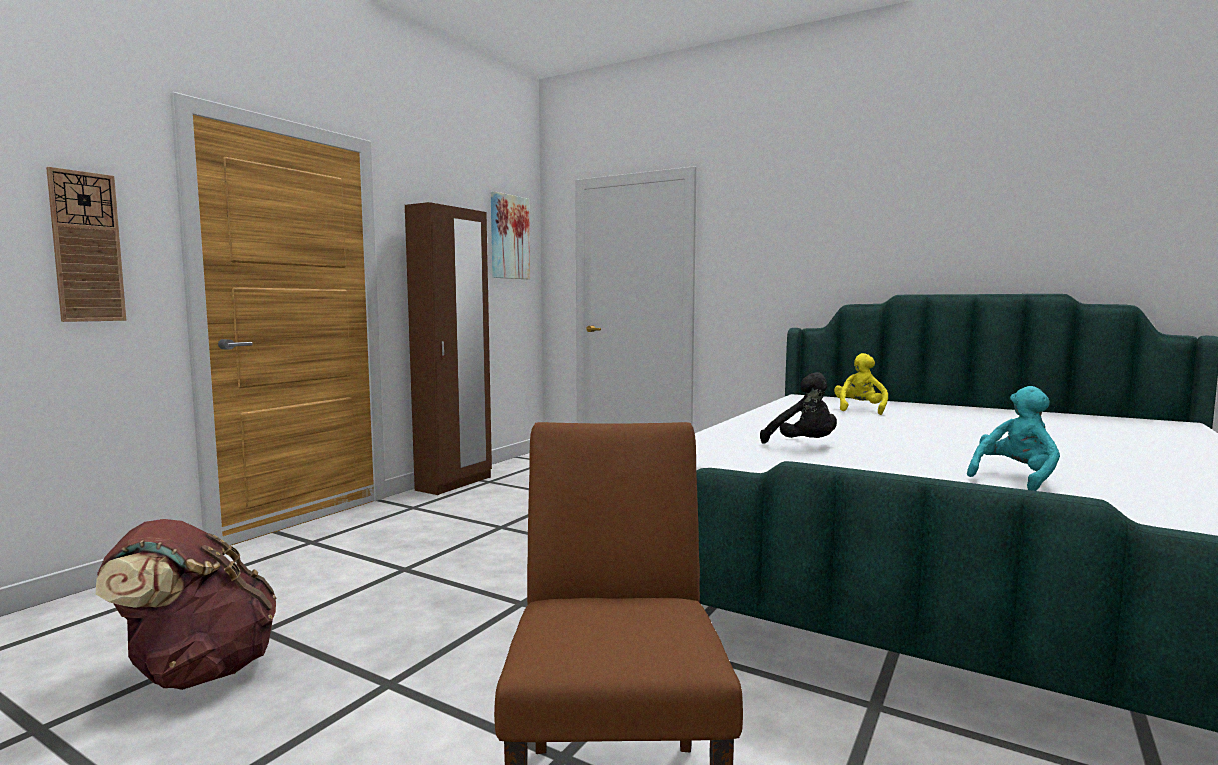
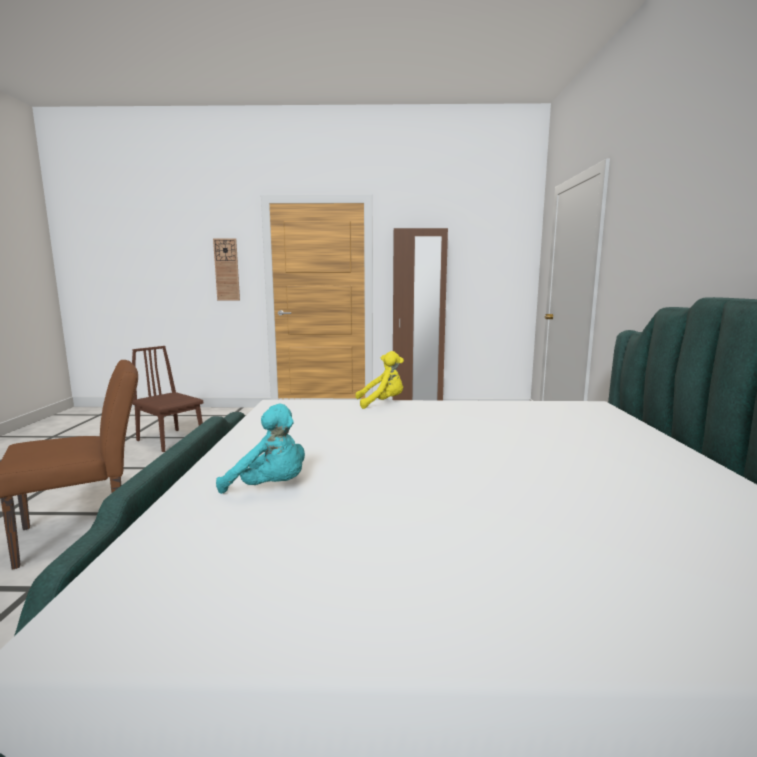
camera: 60 degrees right, 5 degrees up
(197, 672) = (170, 440): brown backpack -> brown chair
(509, 237) = (499, 242): picture -> none
(803, 445) = (337, 424): black plush toy -> none
(860, 410) = (556, 426): yellow plush toy -> yellow plush toy (382, 403)

